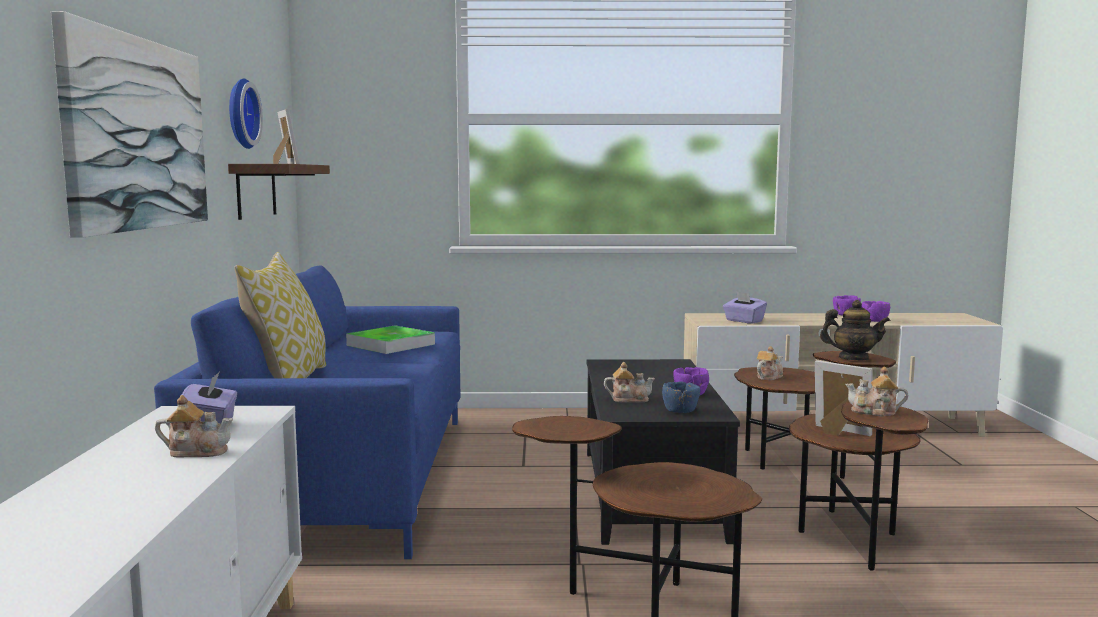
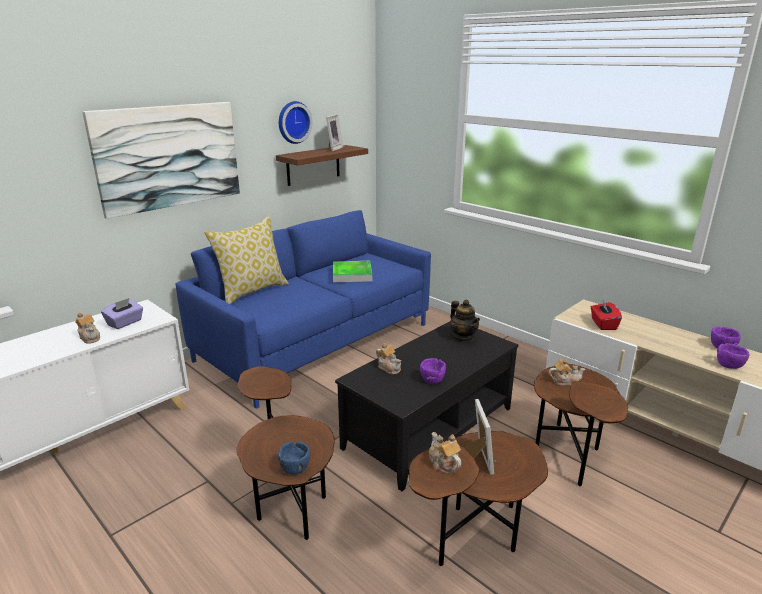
camera: 45 degrees right, 15 degrees up
(680, 411) = (390, 392): blue bowl -> blue bowl (295, 468)
(743, 321) = (603, 324): purple tissue box -> red tissue box
(853, 358) = (590, 401): teapot -> teapot (463, 337)

